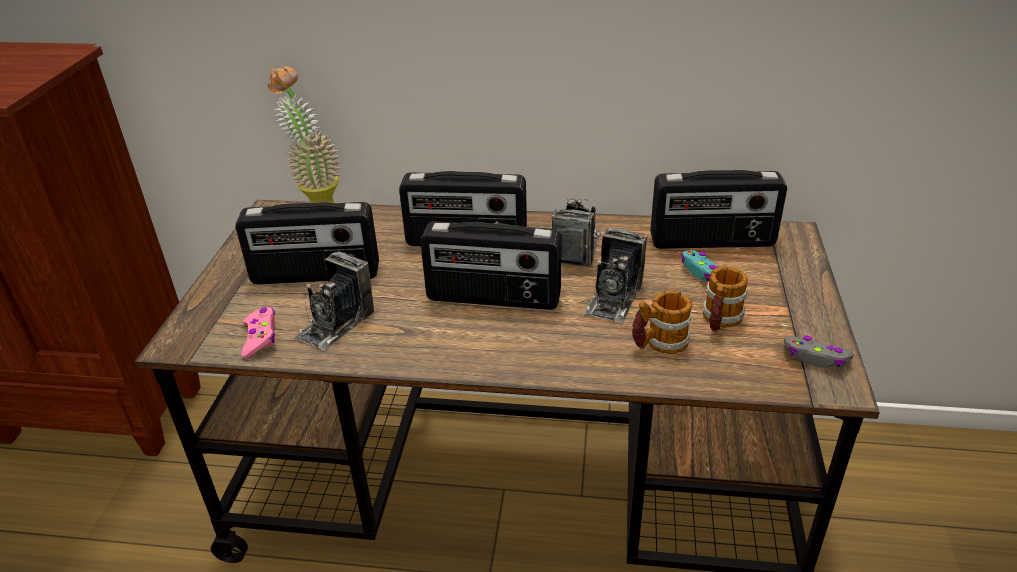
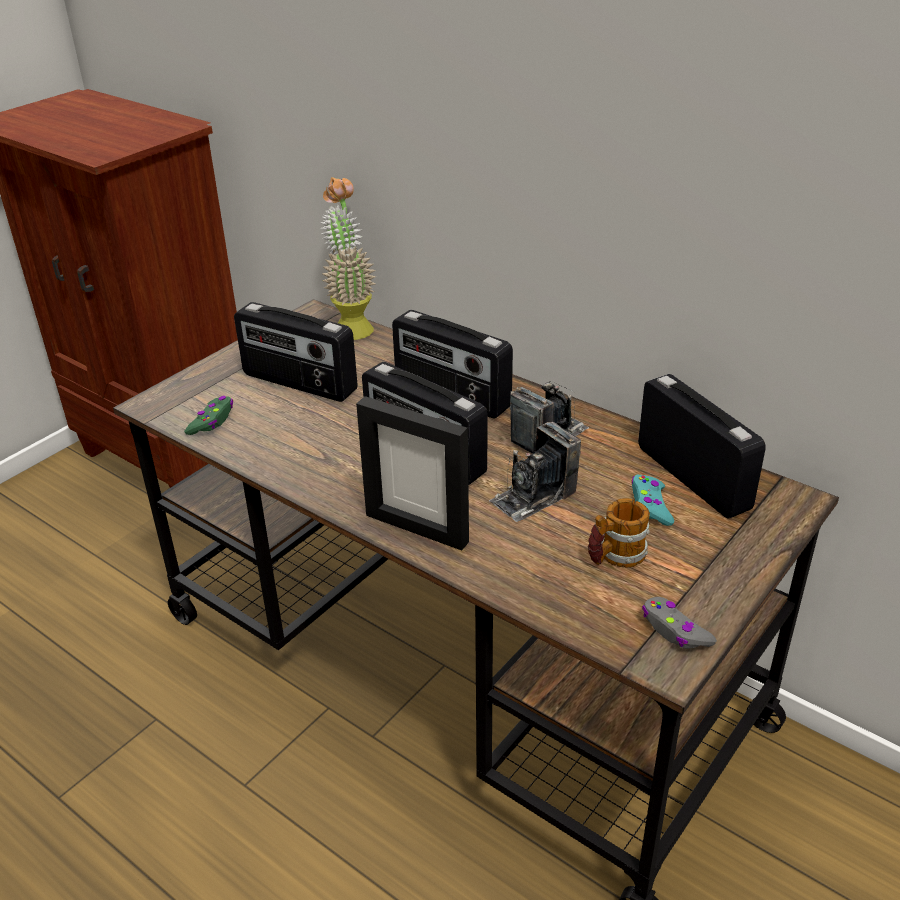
camera: 30 degrees right, 0 degrees up
(260, 337) = (212, 421): pink game controller -> green game controller
(336, 323) = (277, 431): camera -> none
(547, 358) = (418, 527): none -> picture frame
(659, 343) = (532, 554): mug -> none
(712, 242) = (693, 477): radio -> radio turned 150 degrees counterclockwise

